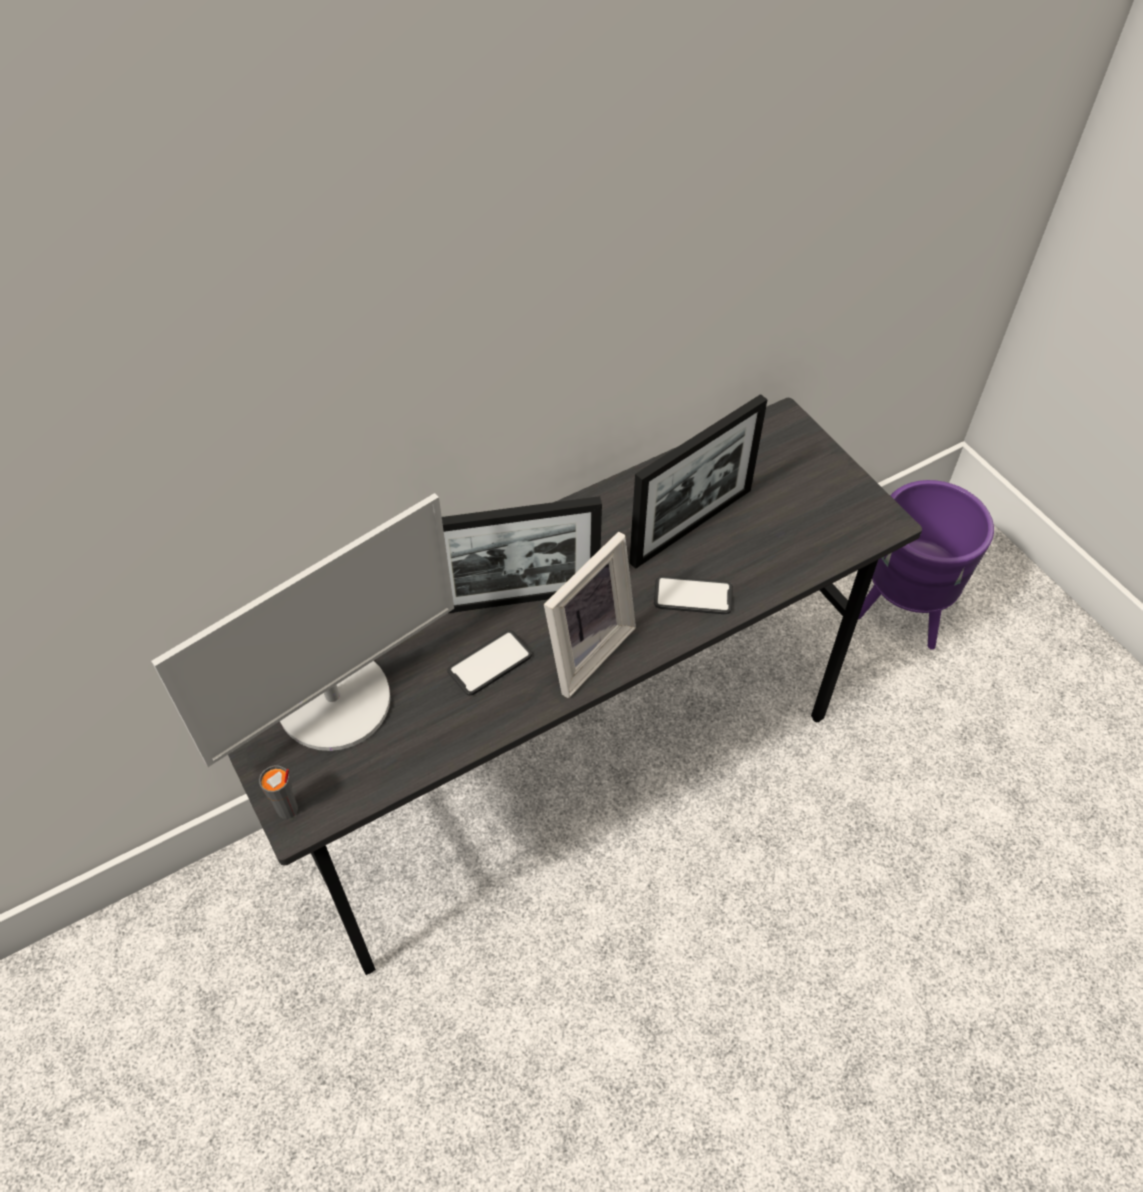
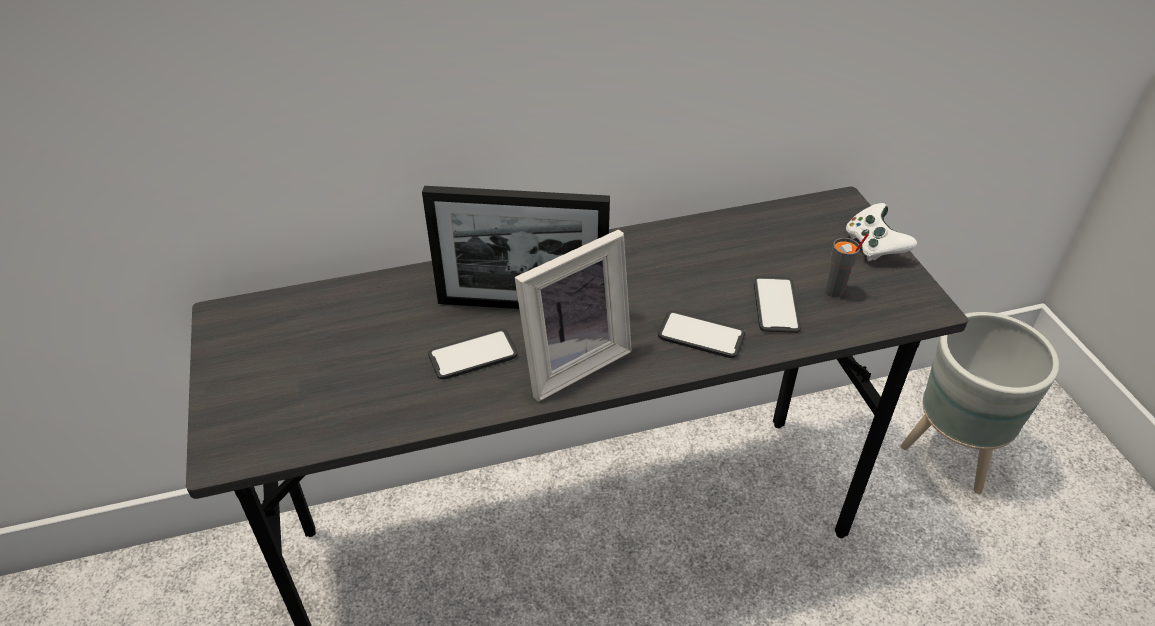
camera: 15 degrees right, 10 degrees down
(288, 810) = (218, 444): grey cup -> grey cup (835, 291)
(335, 701) = (310, 358): monitor -> none
(691, 526) = (719, 275): picture frame -> none
(751, 549) = (776, 305): none -> phone
(824, 465) = (874, 246): none -> white game controller
(900, 617) = (949, 457): purple planter -> grey planter

